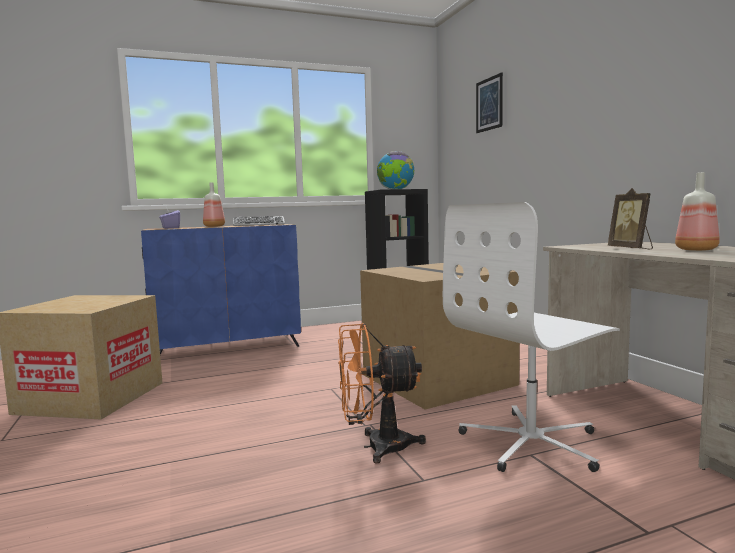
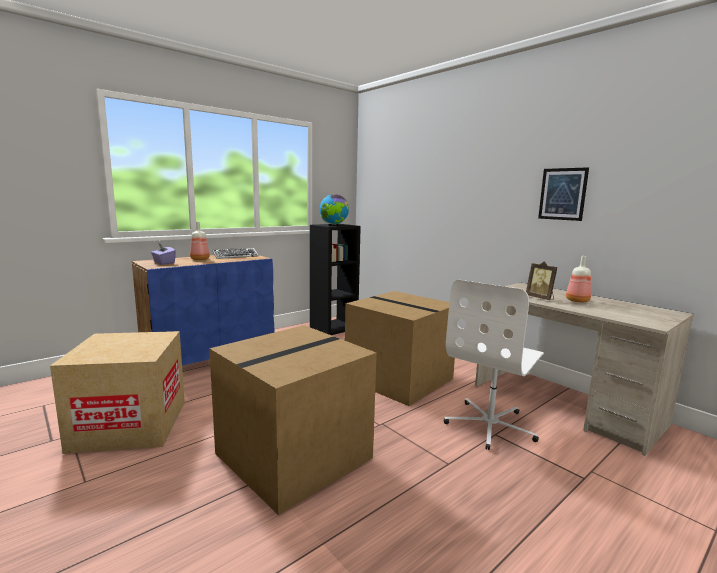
camera: 20 degrees left, 5 degrees up
(229, 443) = (294, 454): none -> cardboard box
(376, 447) = (400, 442): orange fan -> none
(489, 104) = (408, 166): picture -> picture (562, 194)

